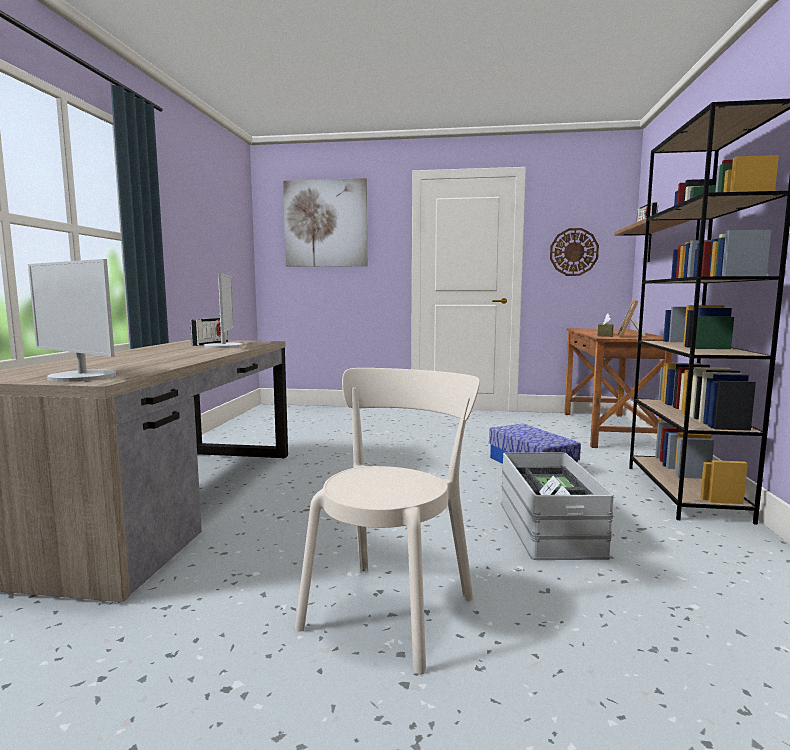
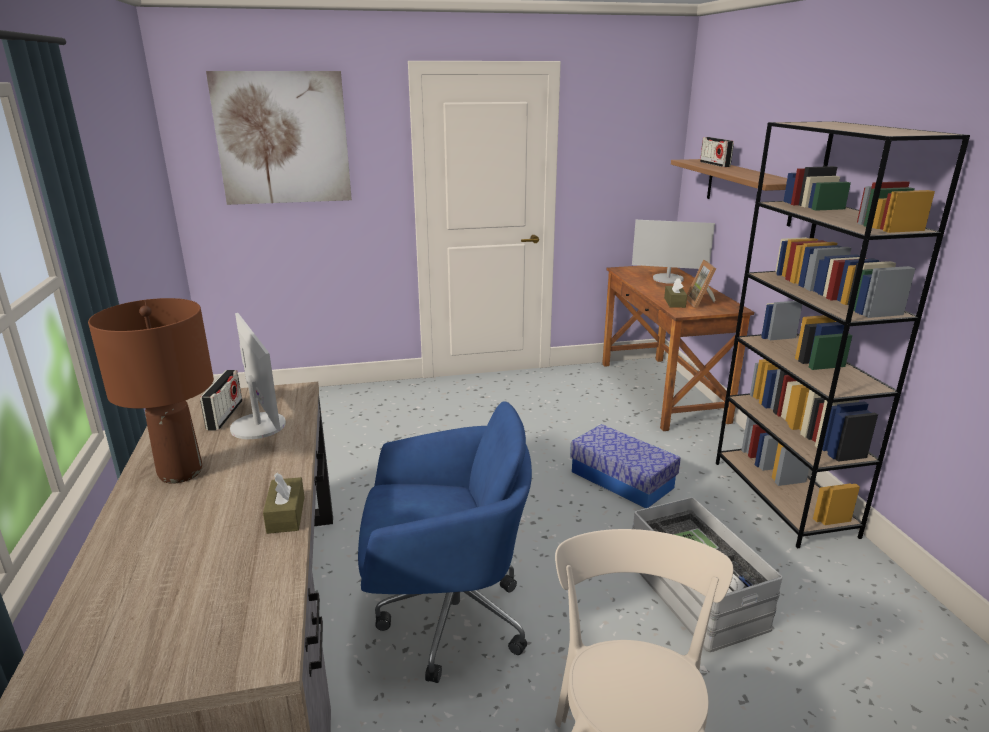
camera: 20 degrees left, 15 degrees up
(82, 377) = (218, 643): monitor -> monitor (668, 279)
(154, 351) = (180, 473): none -> brown table lamp
(191, 360) = (286, 515): none -> brown tissue box
(322, 510) = (446, 622): none -> blue office chair
(574, 252) = (616, 174): wall clock -> none

